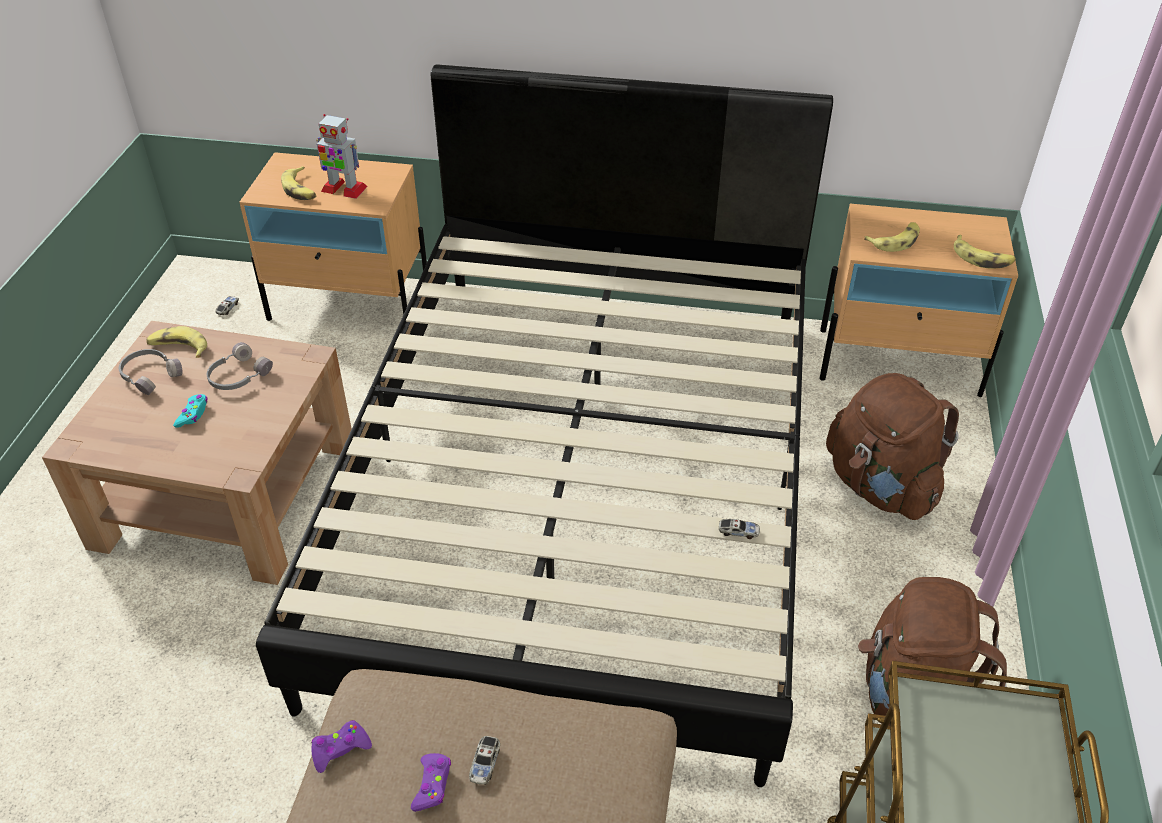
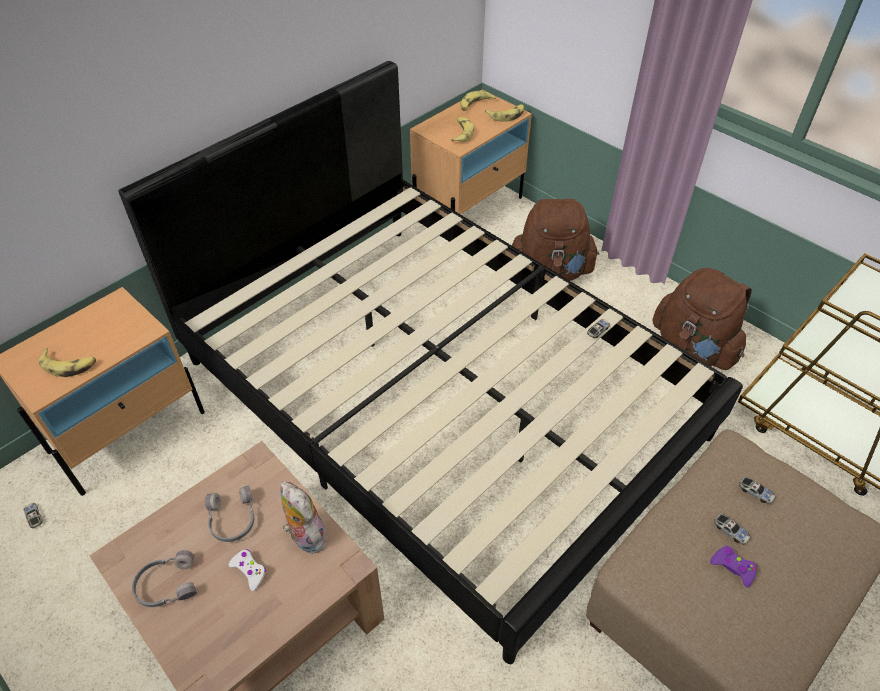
camera: 55 degrees left, 5 degrees up
(179, 348) = (152, 548): banana -> banana (475, 105)
(193, 414) = (249, 571): turquoise game controller -> white game controller
(251, 429) = (305, 536): none -> plush toy
(340, 749) = (676, 608): purple game controller -> none
(343, 189) = (103, 339): toy robot -> none
(566, 770) = (755, 492): none -> toy car

